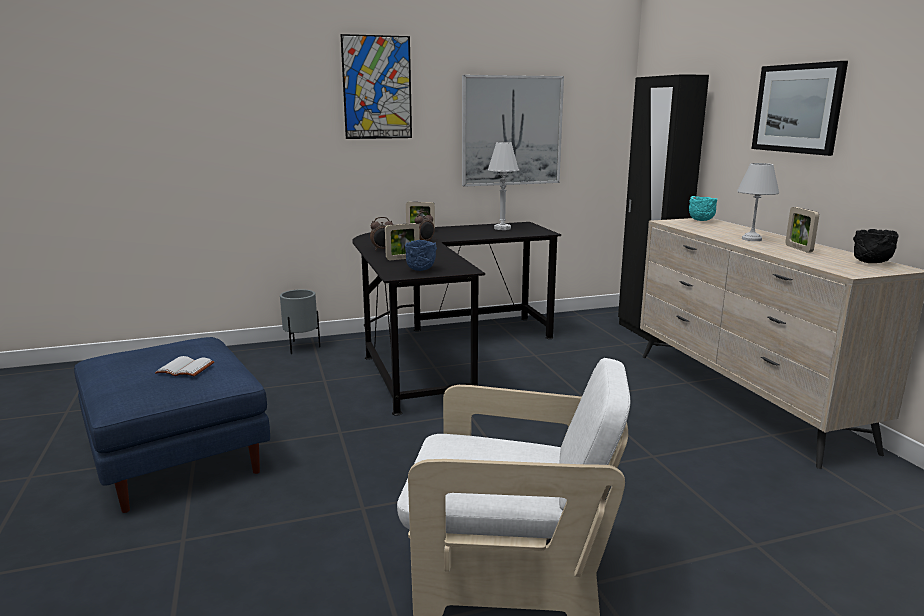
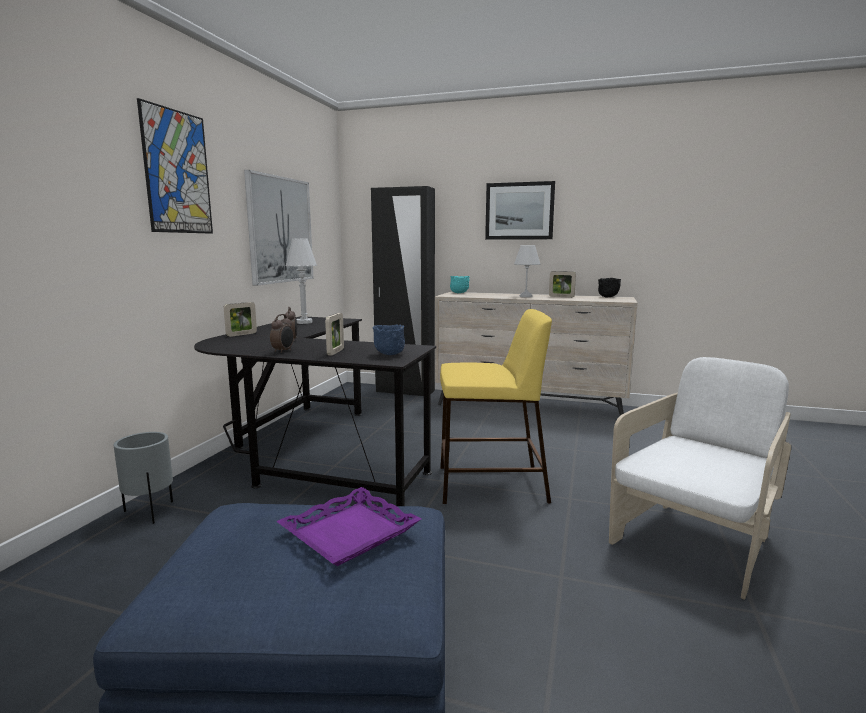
camera: 55 degrees left, 5 degrees down
(187, 368) = (349, 532): white book -> purple tray
(491, 434) = (490, 484): none -> yellow stool

